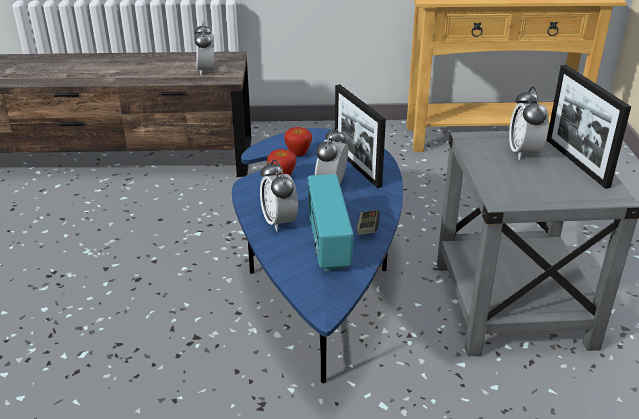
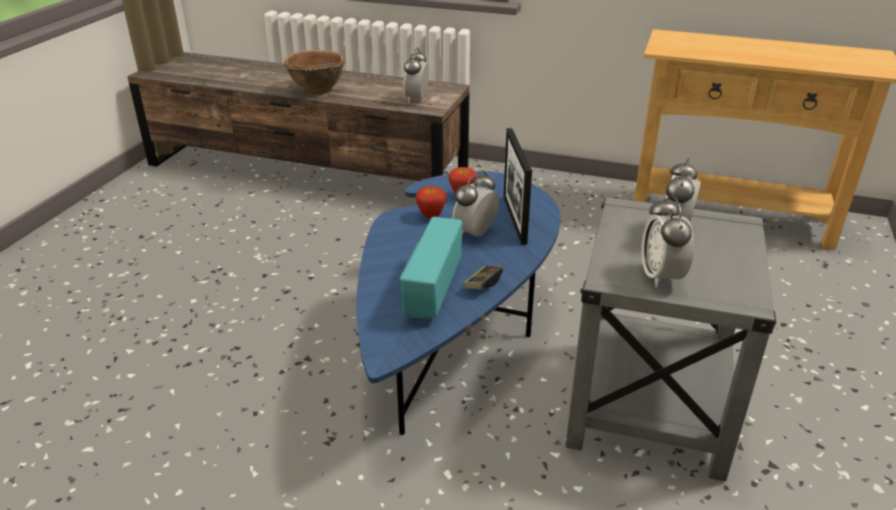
camera: 20 degrees right, 0 degrees up
(100, 75) = (317, 90): none -> brown bowl
(279, 222) = (399, 259): alarm clock -> alarm clock (661, 276)
(576, 162) = (729, 255): picture frame -> none

